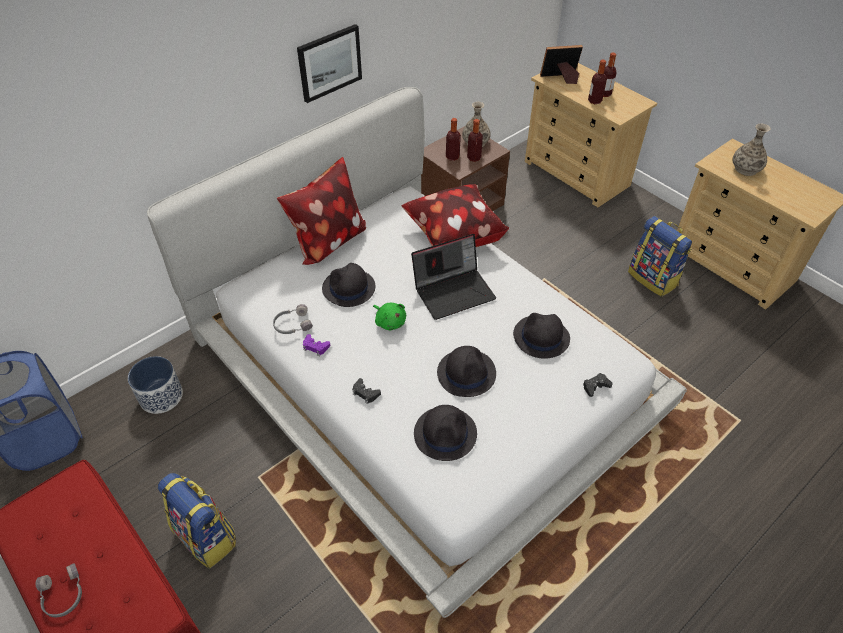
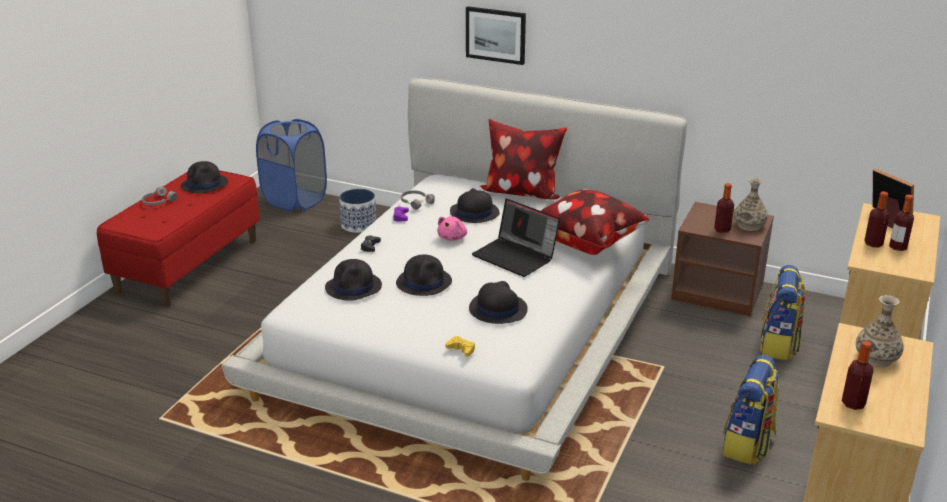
camera: 65 degrees right, 20 degrees down
(56, 521) = (205, 184): none -> black hat
(207, 537) = (254, 280): backpack -> backpack (779, 345)
(329, 63) = (610, 52): picture -> picture (496, 35)
(390, 321) = (453, 238): green plush toy -> pink plush toy
(452, 157) = (708, 219): bottle -> bottle (853, 403)
(595, 386) = (461, 349): black game controller -> yellow game controller

